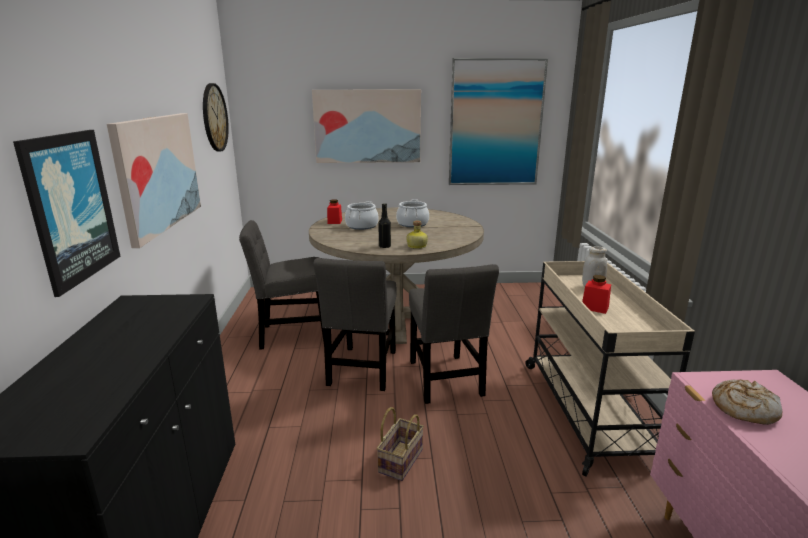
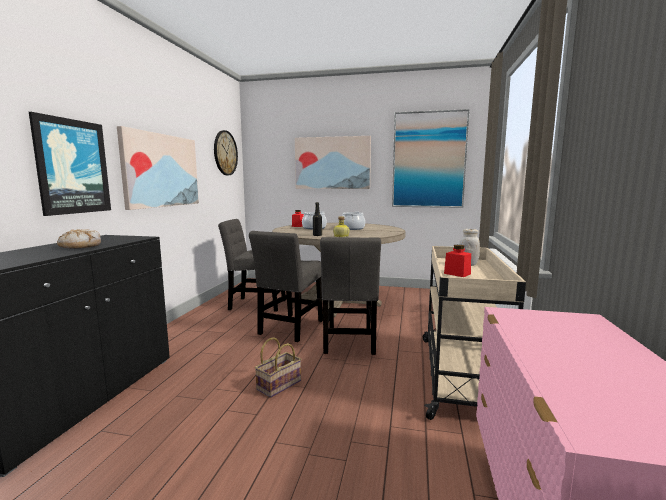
camera: 15 degrees right, 10 degrees down
(743, 409) = (532, 331): bread -> bread (80, 246)

